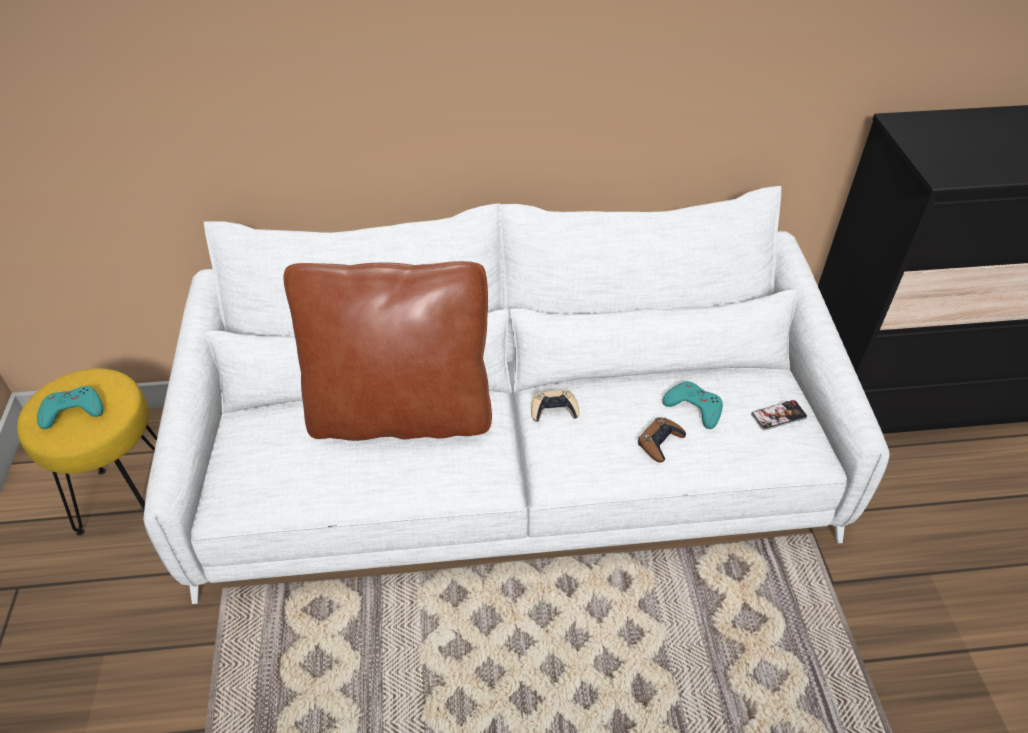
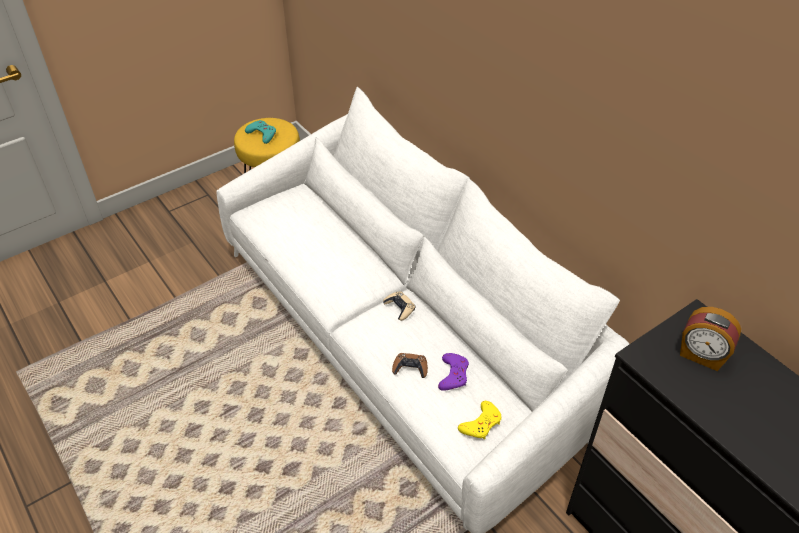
camera: 60 degrees right, 0 degrees up
(400, 414) = (348, 245): brown pillow -> none
(694, 407) = (453, 374): turquoise game controller -> purple game controller
(778, 416) = (481, 423): phone -> yellow game controller
(956, 142) = (701, 355): none -> alarm clock

